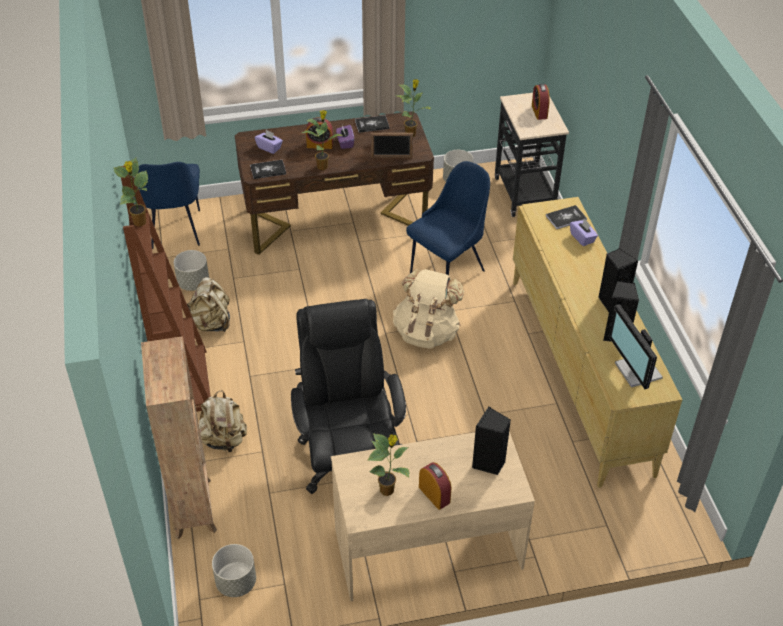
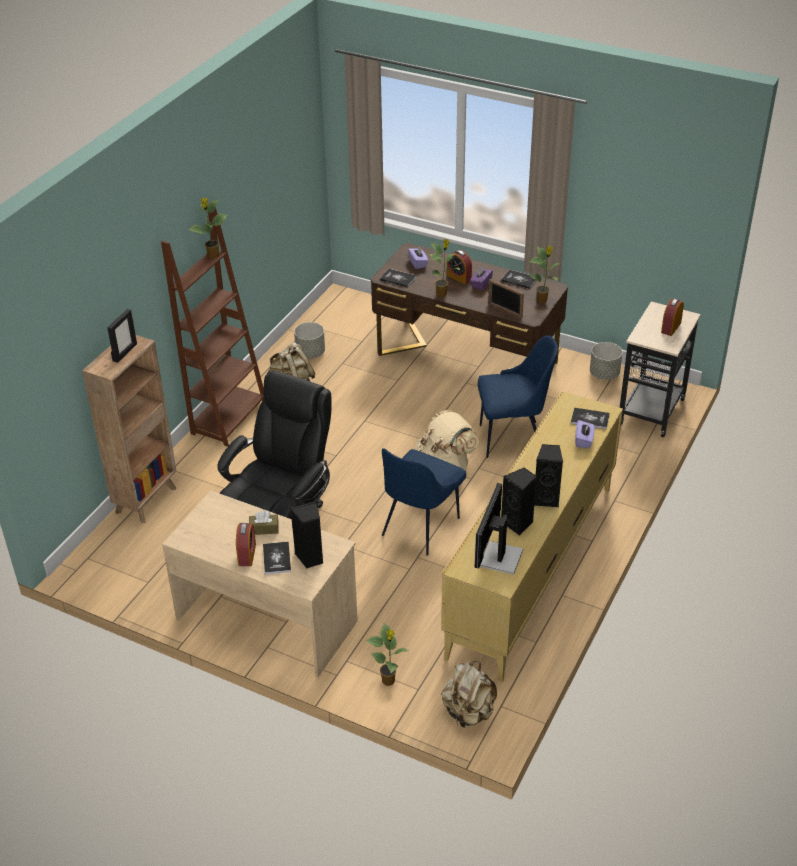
camera: 40 degrees right, 5 degrees down
(168, 364) = (125, 352): none -> picture frame
(176, 229) = (339, 310): blue chair -> blue chair (420, 527)
(224, 439) = (213, 468): beige backpack -> beige backpack (468, 712)
(236, 583) = (119, 562): grey planter -> none
(388, 490) = (220, 533): potted plant -> potted plant (389, 681)
(421, 462) = (264, 529): none -> brown tissue box
(463, 482) = (276, 558): none -> book

